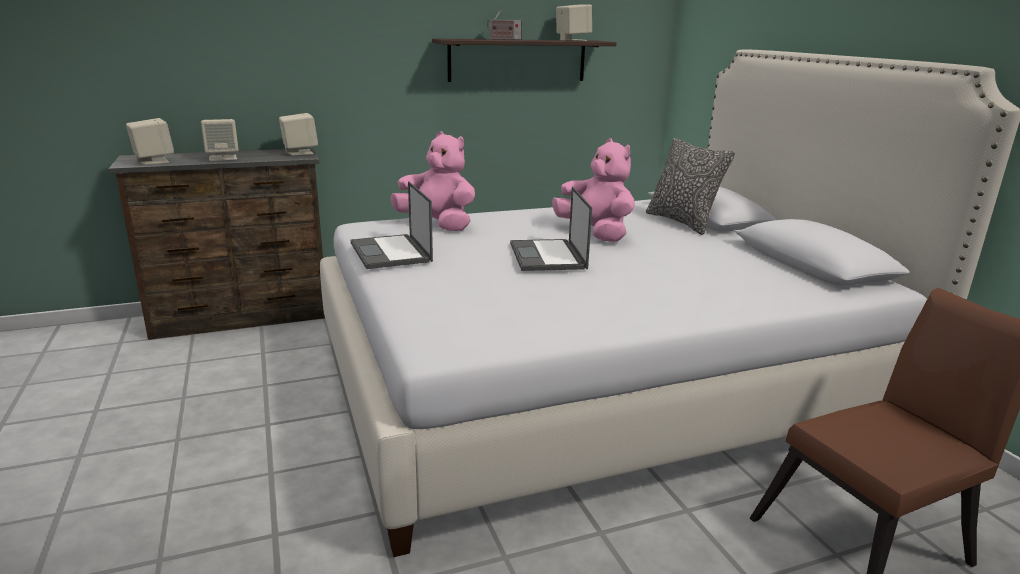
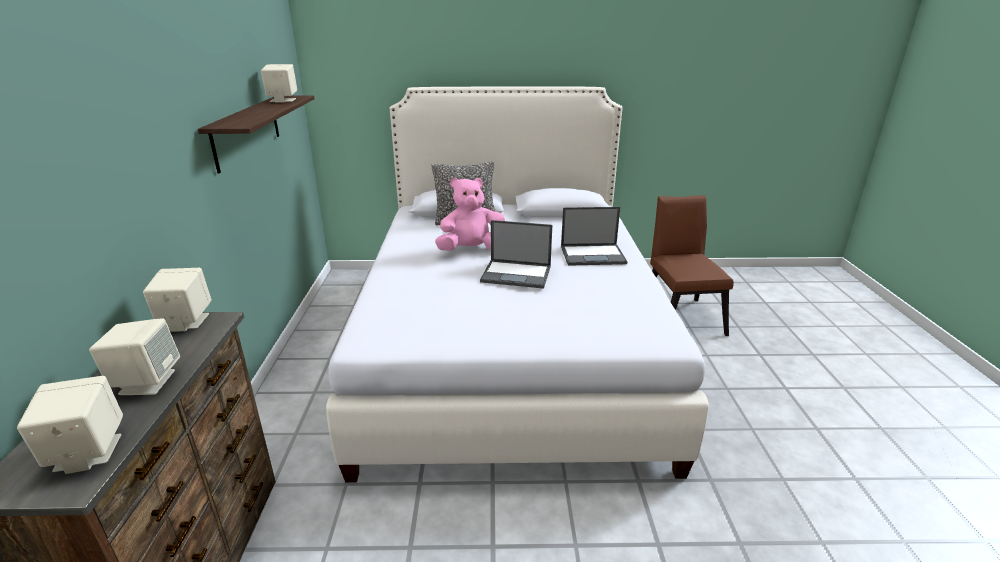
camera: 70 degrees left, 5 degrees up
(391, 252) = (472, 334): laptop -> laptop (593, 255)
(437, 225) = (399, 304): pink plush toy -> none
(504, 39) = (253, 113): radio -> none

